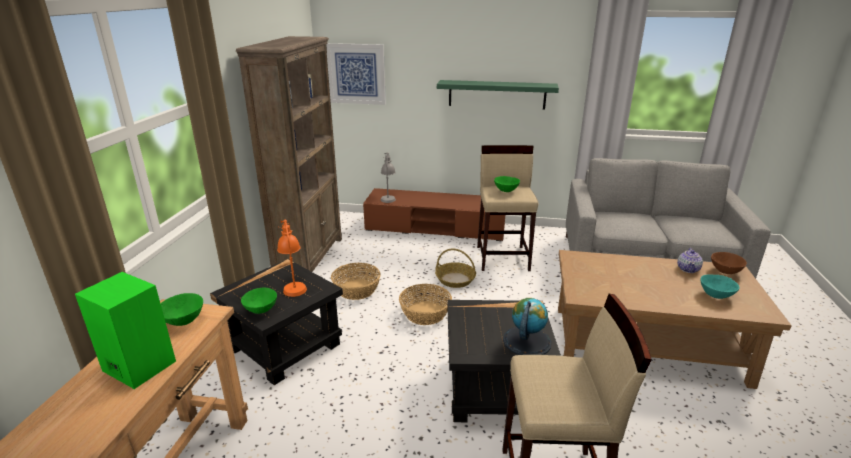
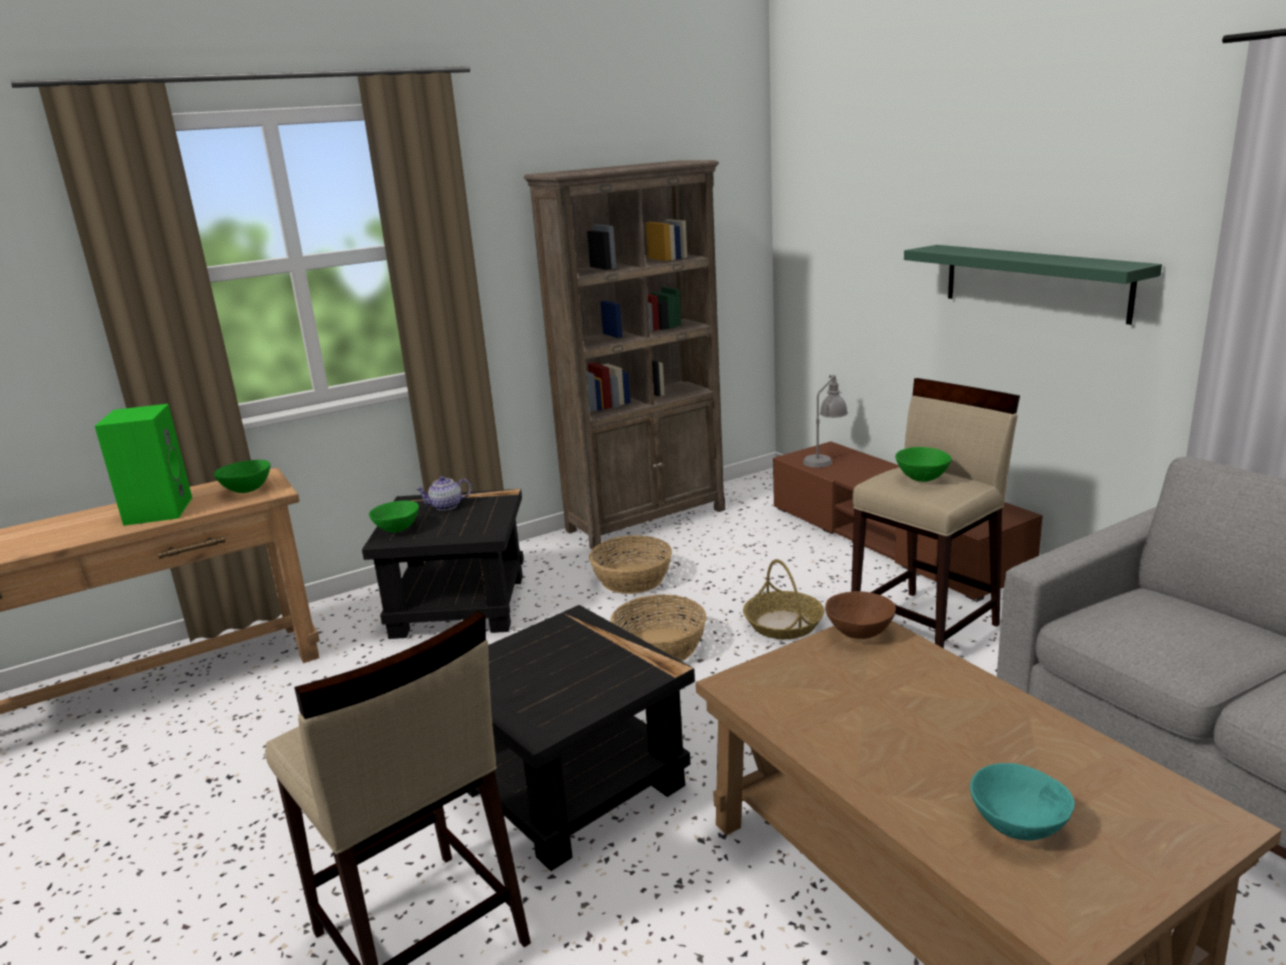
camera: 50 degrees right, 5 degrees down
(293, 285) = (470, 517): orange table lamp -> none
(356, 74) = (819, 228): picture -> none
(526, 341) = (556, 700): globe -> none
(688, 269) = (1076, 758): teapot -> teapot (446, 506)
(724, 271) = (1170, 808): brown bowl -> brown bowl (859, 633)

